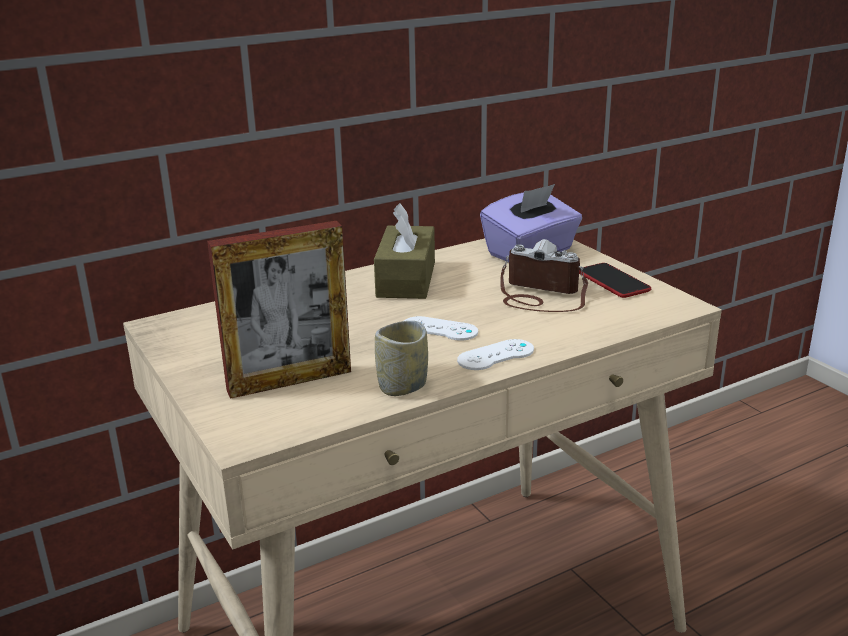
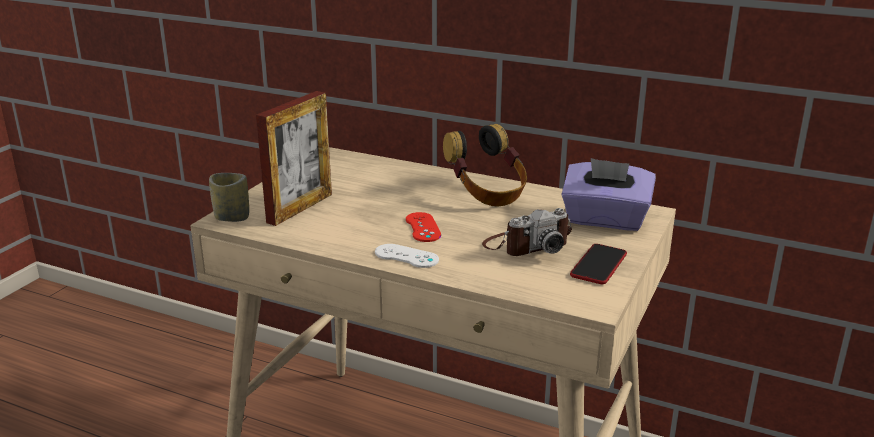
camera: 55 degrees right, 0 degrees up
(289, 381) = (300, 208): picture frame -> picture frame turned 90 degrees counterclockwise
(402, 386) = (328, 240): cup -> cup (232, 217)
(406, 279) = (487, 194): brown tissue box -> headphones
(439, 329) = (423, 227): white game controller -> red game controller
(540, 296) = (527, 245): camera -> camera turned 75 degrees clockwise

